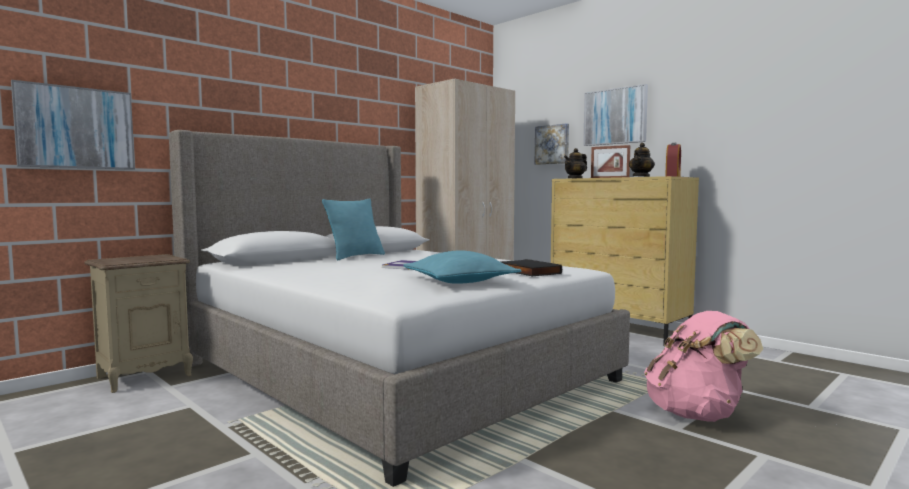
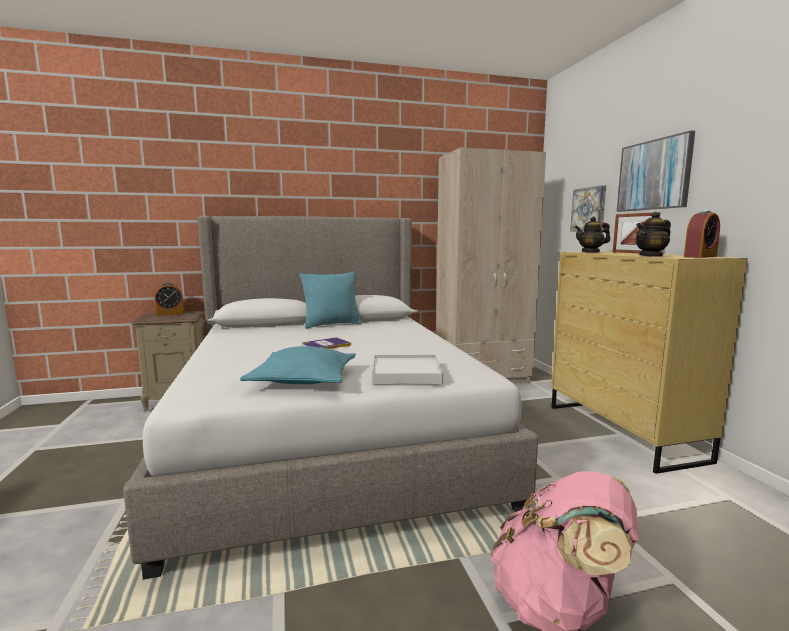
camera: 30 degrees right, 5 degrees up
(76, 128) = (136, 218): picture -> none
(130, 258) = (170, 314): none -> alarm clock
(528, 272) = (406, 373): black book -> white tray

